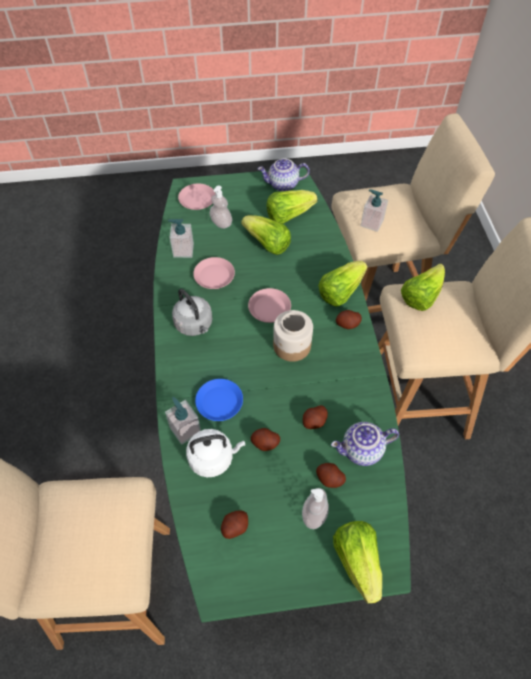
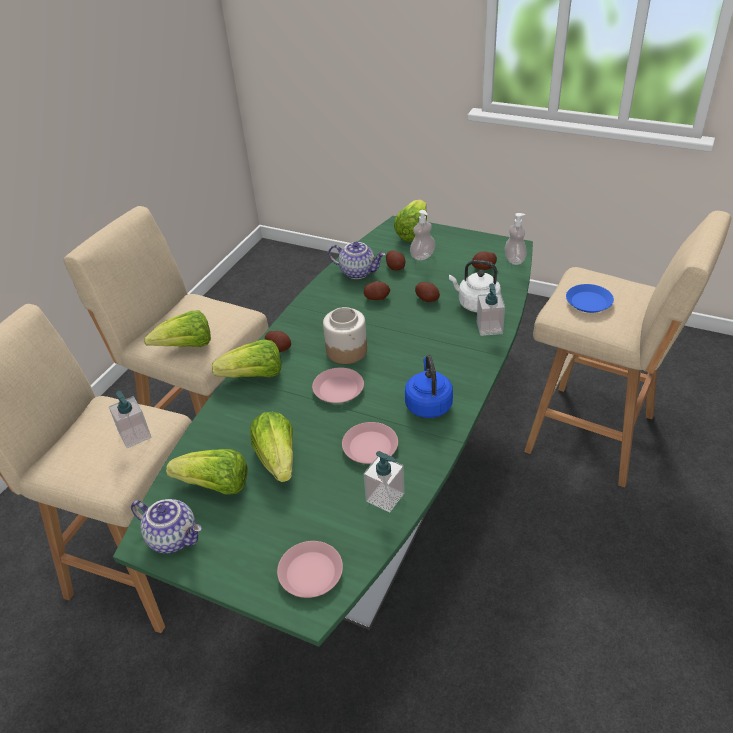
camera: 145 degrees left, 15 degrees down
(195, 325) = (428, 404): grey kettle -> blue kettle
(219, 402) = (446, 335): blue plate -> blue plate (588, 302)
(221, 223) = (308, 515): soap dispenser -> soap dispenser (514, 260)

